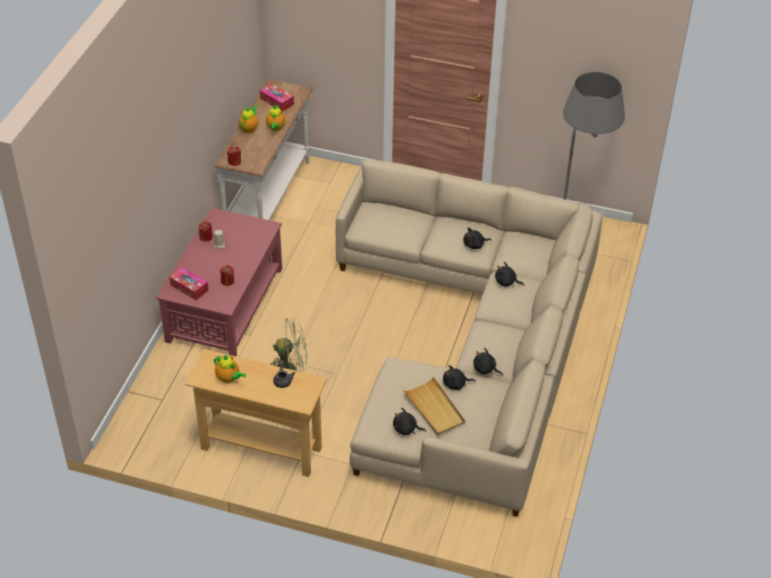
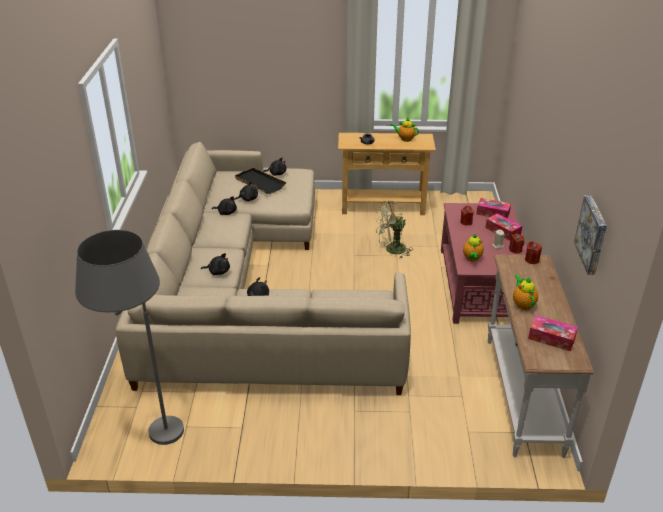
camera: 165 degrees right, 10 degrees down
(199, 261) = (503, 231): none -> tissue box
(235, 58) = (593, 234): none -> picture
(249, 128) = (551, 298): teapot -> teapot (472, 258)
(434, 408) = (259, 182): beige tray -> black tray

